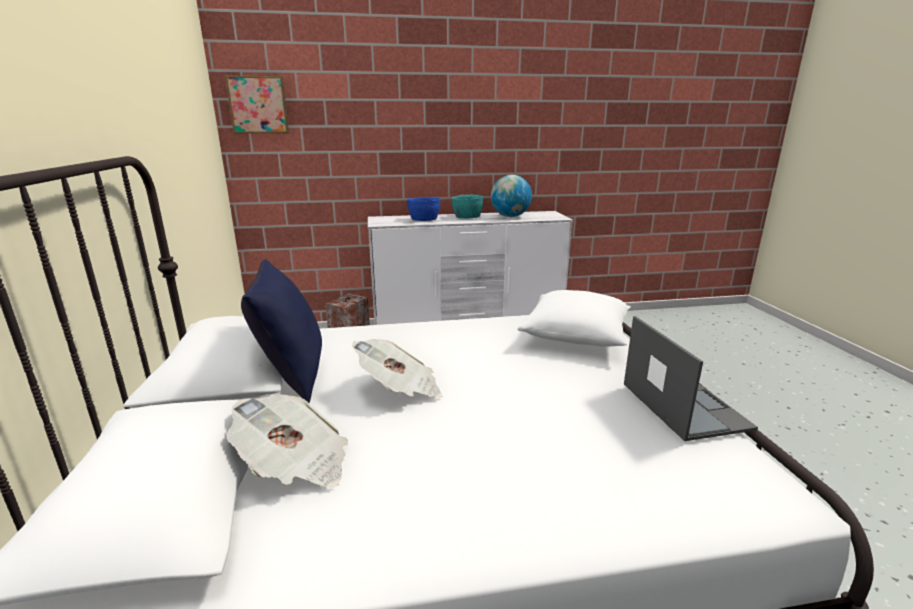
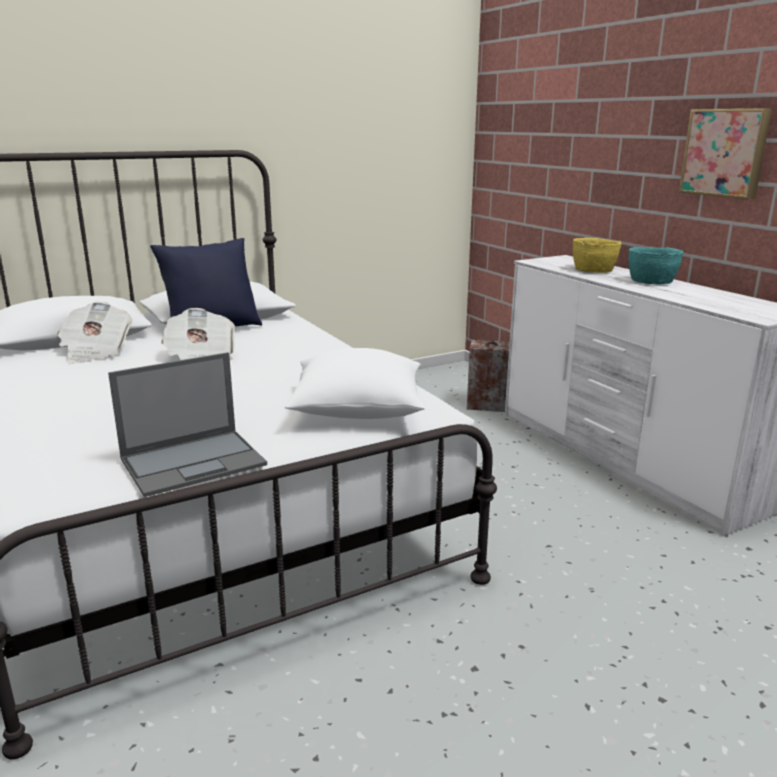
camera: 70 degrees right, 0 degrees up
(258, 105) = (502, 109): picture -> picture (725, 152)
(423, 219) = (593, 270): blue bowl -> yellow bowl
(510, 216) = (701, 296): globe -> none

